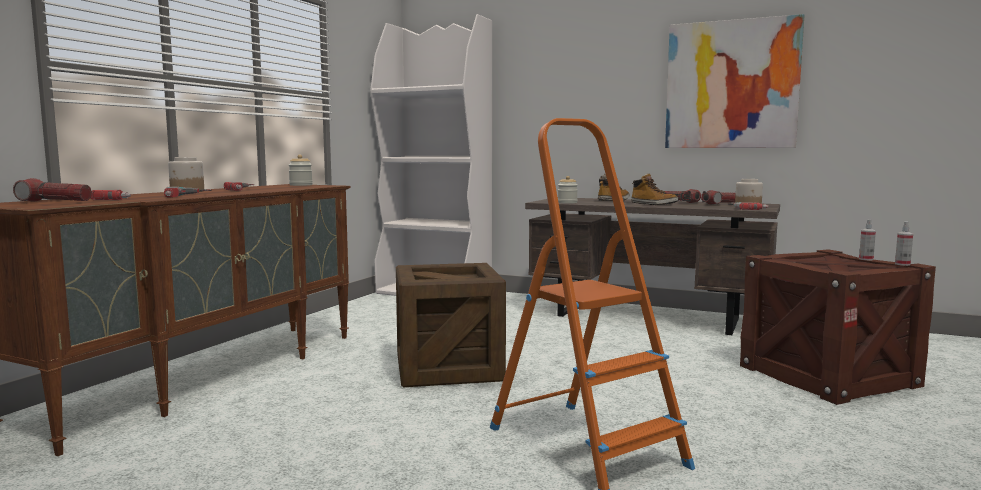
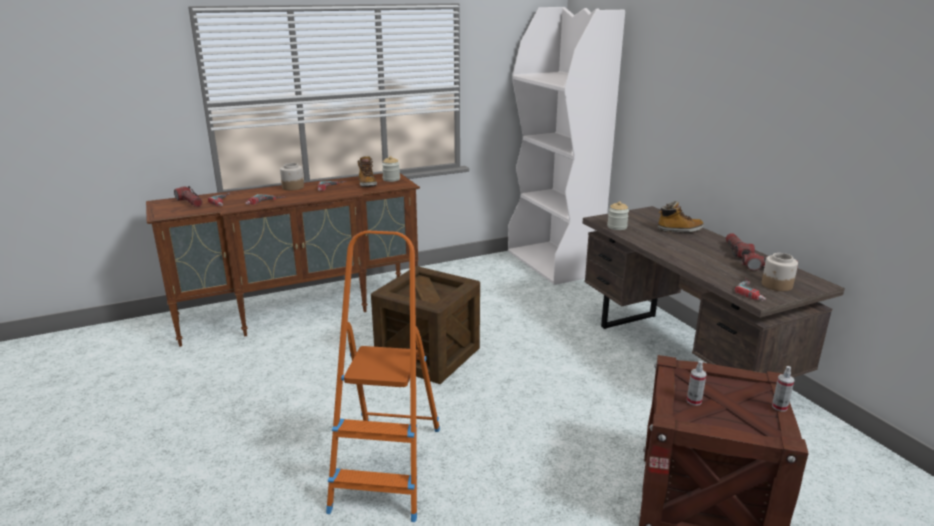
camera: 40 degrees right, 15 degrees up
(653, 204) = (686, 252): boot -> boot (367, 184)
(731, 85) = (825, 129): picture -> none
(902, 264) = (776, 434): spray bottle -> spray bottle (694, 401)

